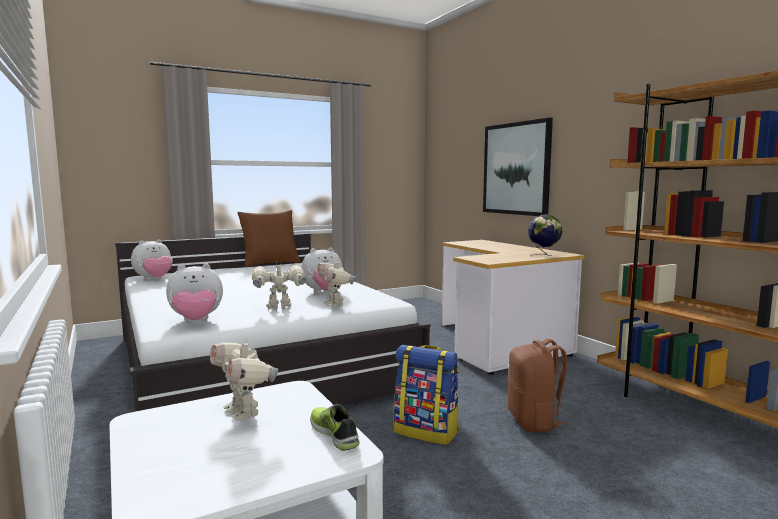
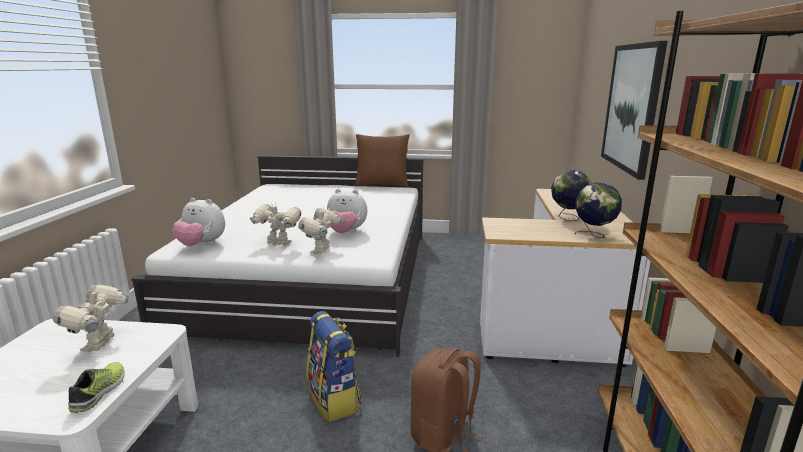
camera: 35 degrees right, 10 degrees up
(154, 279) = (269, 191): plush toy -> none
(507, 251) = (568, 218): none -> globe

